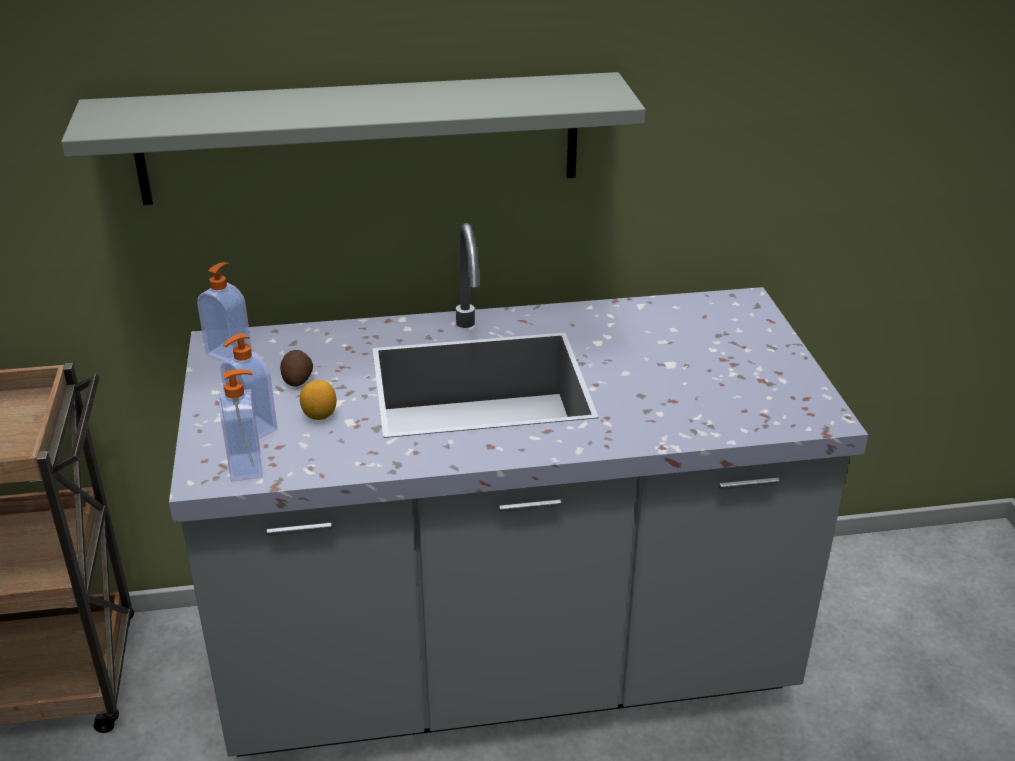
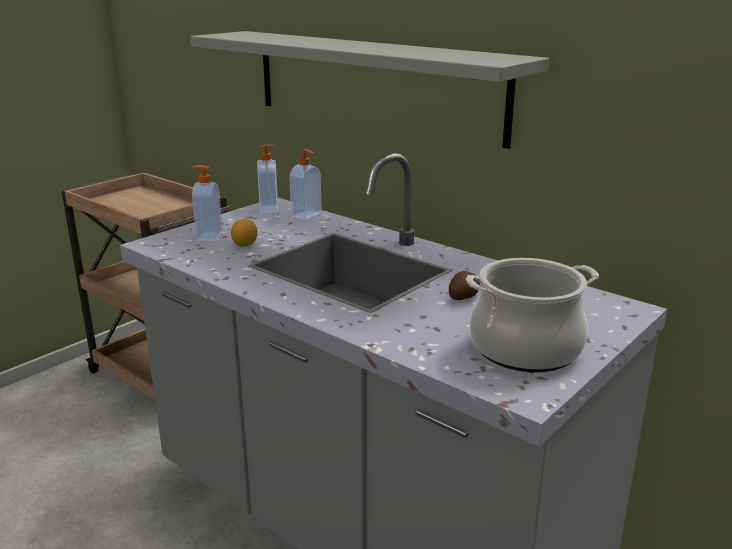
camera: 50 degrees right, 10 degrees down
(248, 467) = (172, 248): soap dispenser -> soap dispenser (307, 215)
(298, 378) = (272, 229): potato -> potato (464, 297)
(756, 380) = (525, 349): none -> cooking pot

